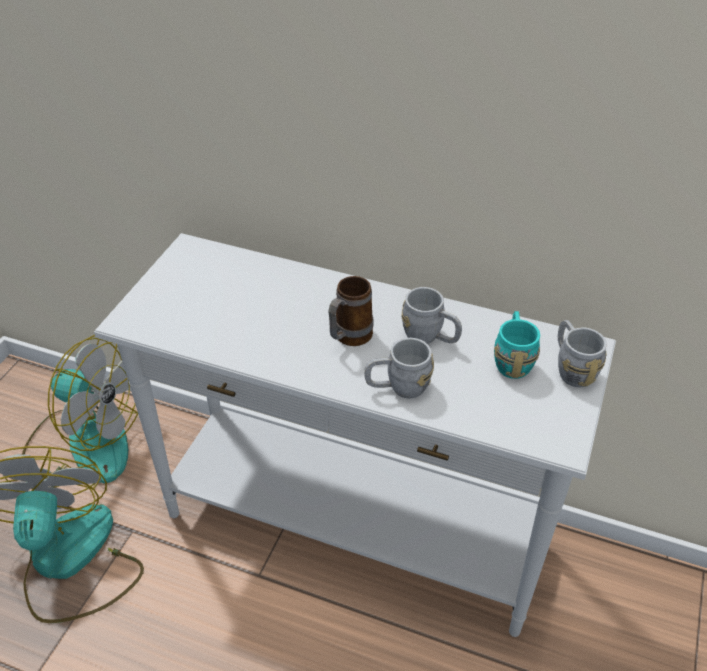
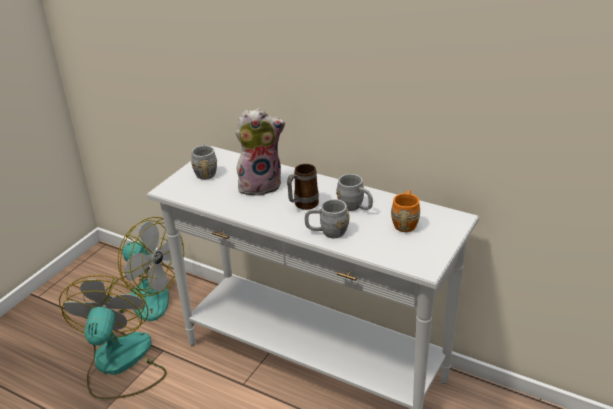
camera: 10 degrees right, 10 degrees down
(275, 304) = (261, 185): none -> plush toy
(512, 359) = (405, 222): turquoise mug -> orange mug
(571, 368) = (443, 229): grey mug -> grey mug (205, 171)

